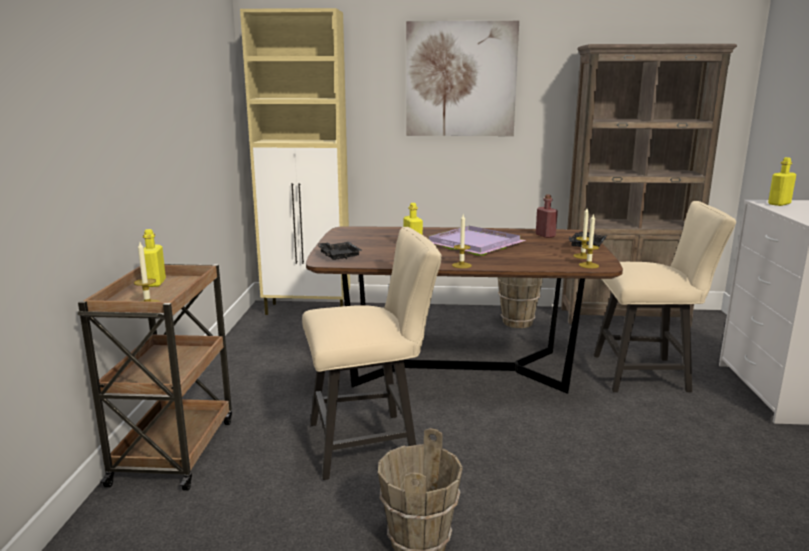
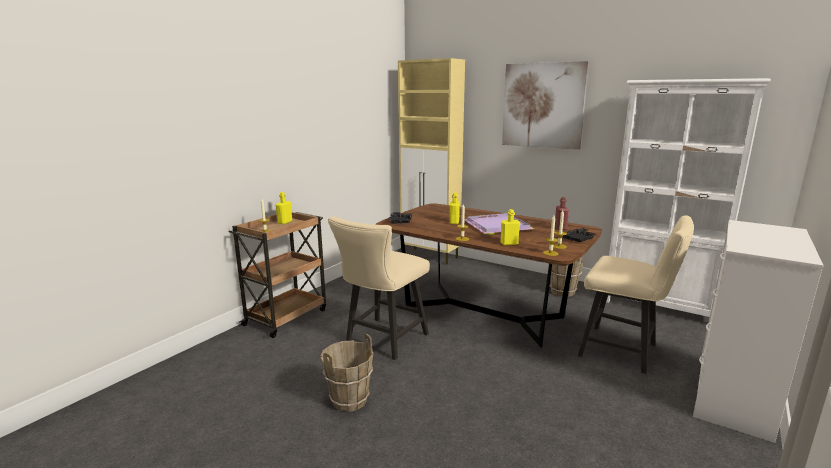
camera: 30 degrees right, 0 degrees up
(371, 442) = (383, 341): beige chair -> beige chair turned 105 degrees clockwise
(624, 317) = (659, 306): brown bookcase -> white bookcase
(779, 204) = (752, 227): yellow bottle -> yellow bottle (509, 243)

